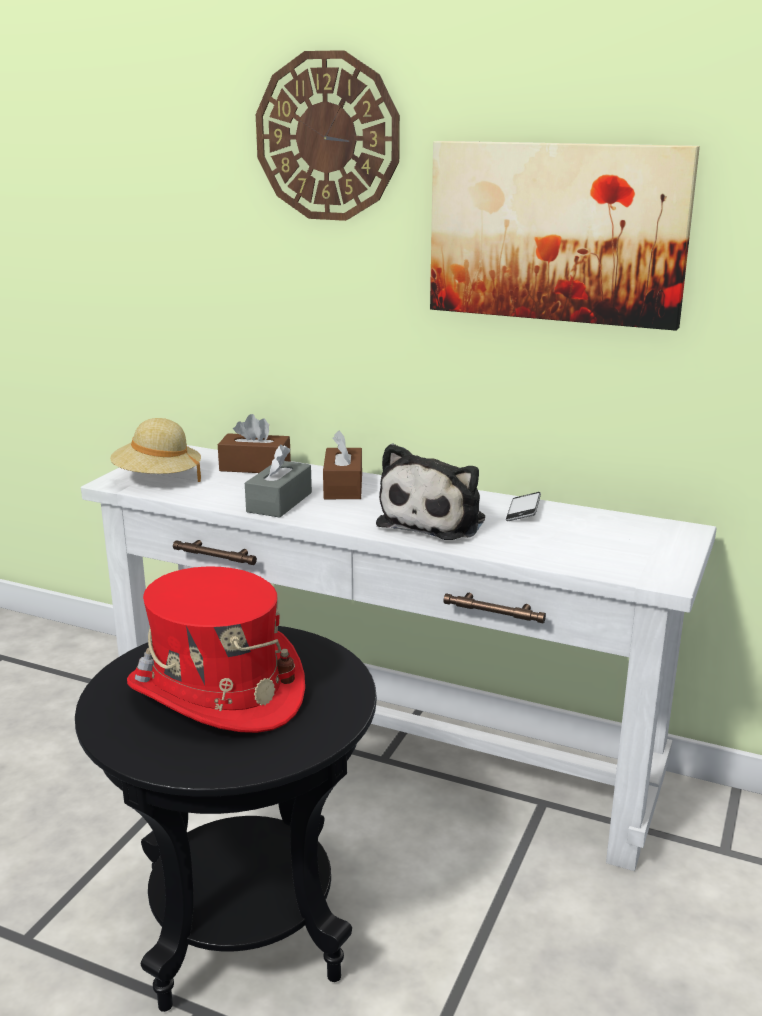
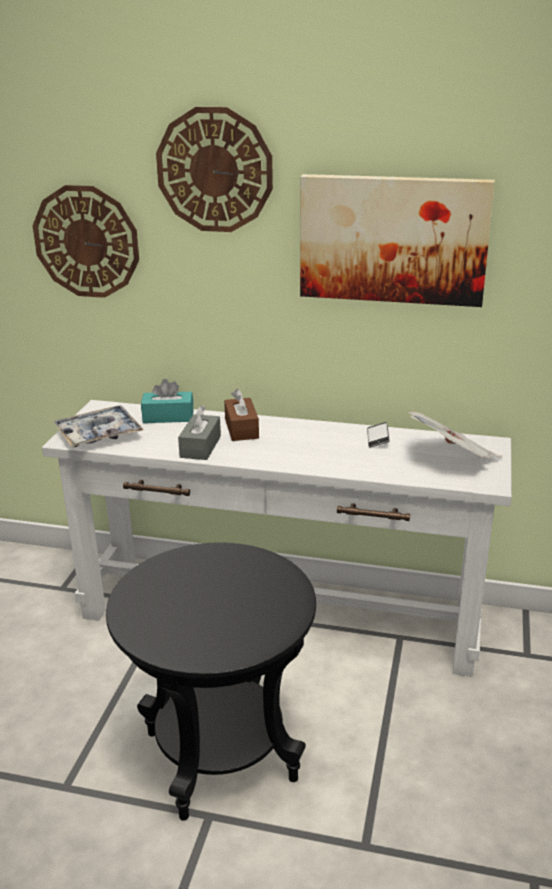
camera: 10 degrees left, 5 degrees up
(157, 479) = (98, 434): beige hat -> tray
(171, 233) = (86, 242): none -> wall clock
(216, 692) = (202, 599): red hat -> none
(255, 467) = (168, 417): brown tissue box -> turquoise tissue box
(436, 521) = (319, 452): plush toy -> none
(622, 544) = (453, 459): none -> newspaper

